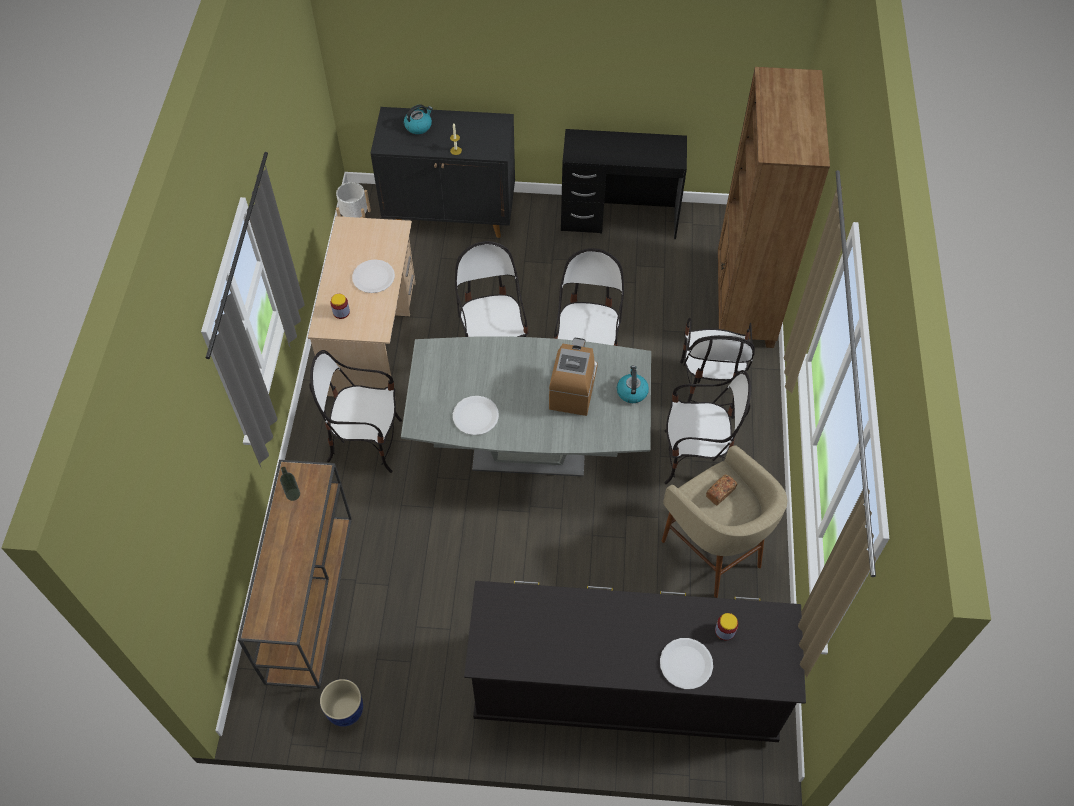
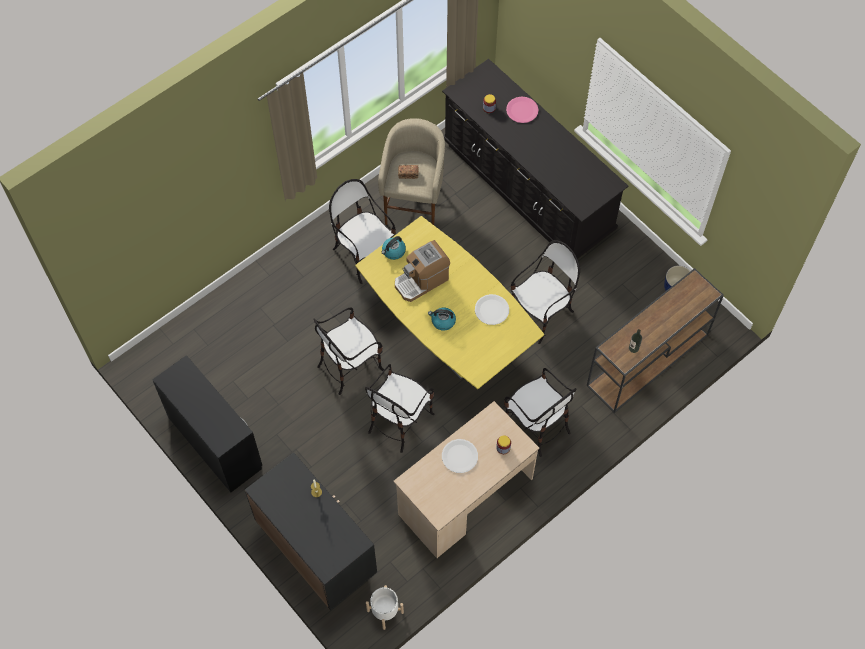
camera: 135 degrees left, 5 degrees up
(418, 126) = (317, 538): kettle -> kettle (443, 321)
(529, 450) = (447, 338): grey dining table -> yellow dining table
(686, 664) = (522, 110): white plate -> pink plate
(709, 388) = (307, 285): chair -> chair (541, 314)
(744, 303) = (220, 315): brown bookcase -> none

